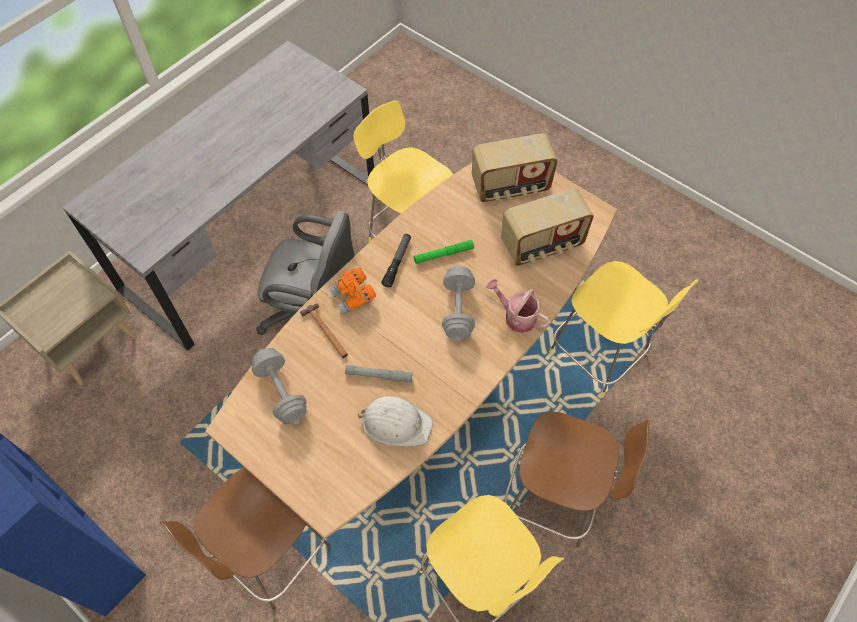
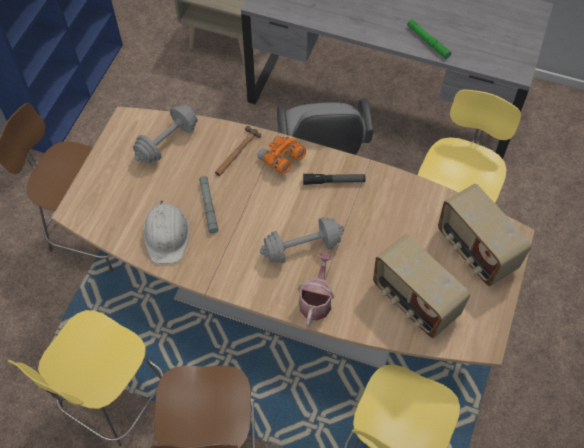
camera: 70 degrees right, 0 degrees up
(443, 254) = (360, 216): green flashlight -> green flashlight (428, 41)

